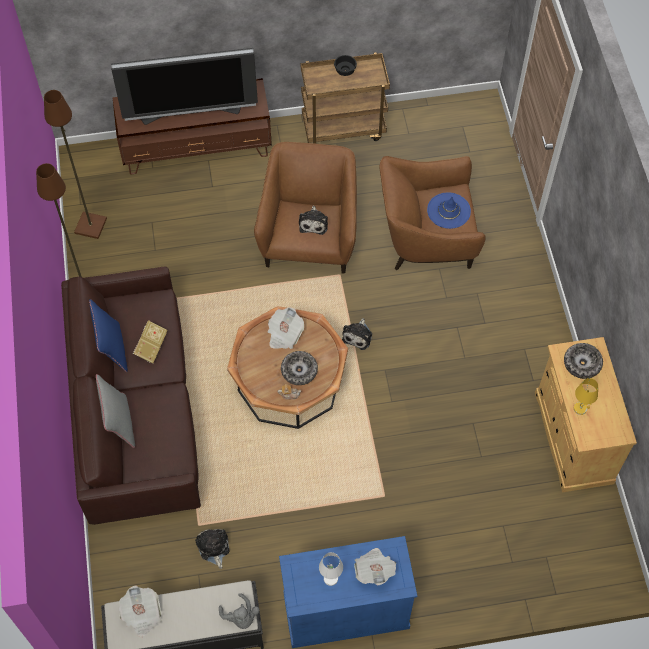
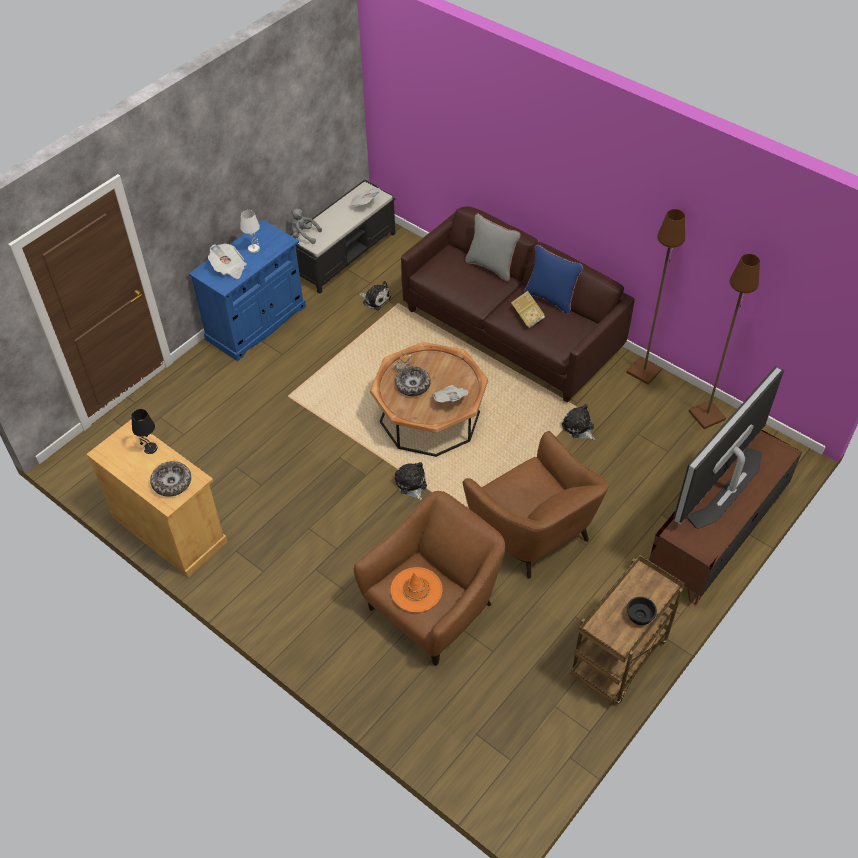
camera: 140 degrees right, 10 degrees down
(313, 223) = (520, 493): plush toy -> plush toy (578, 427)
(448, 210) = (416, 590): blue hat -> orange hat
(580, 408) = (150, 449): yellow table lamp -> black table lamp

